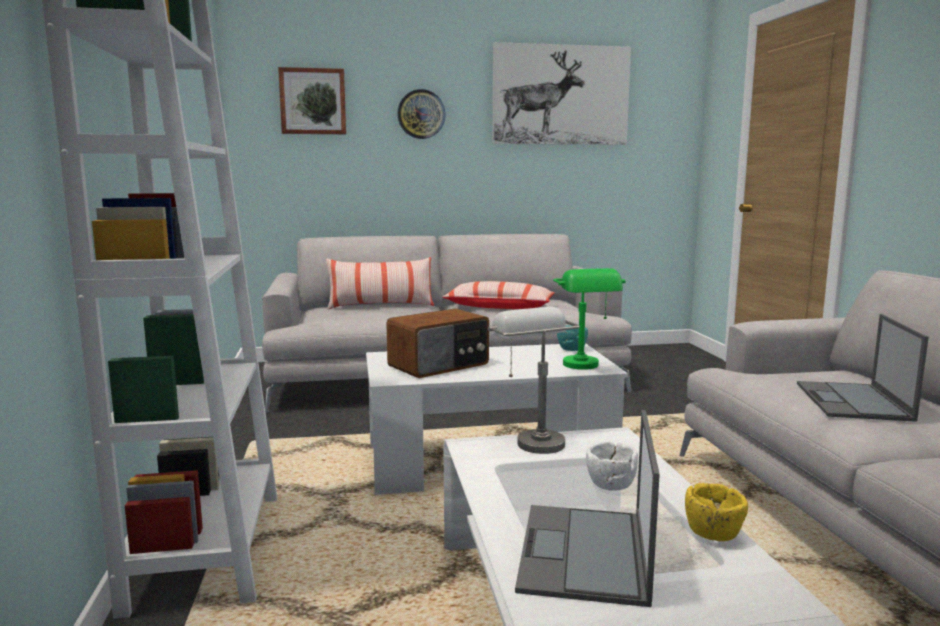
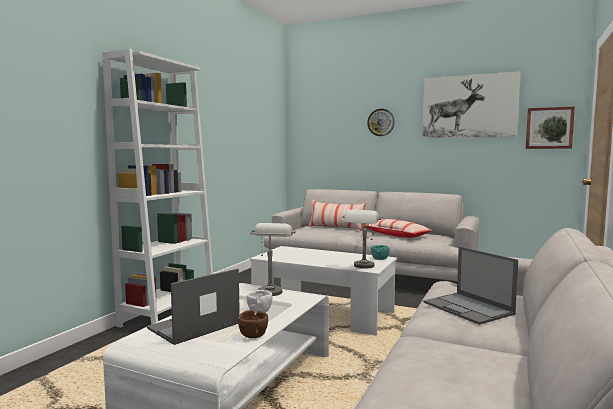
camera: 35 degrees right, 5 degrees down
(313, 101) = (325, 118): picture -> picture (549, 128)
(440, 365) = (297, 255): radio -> none
(586, 368) = (362, 267): green table lamp -> grey table lamp
(713, 534) = (253, 335): yellow bowl -> brown bowl
(853, 402) = (468, 308): laptop -> laptop turned 75 degrees counterclockwise

